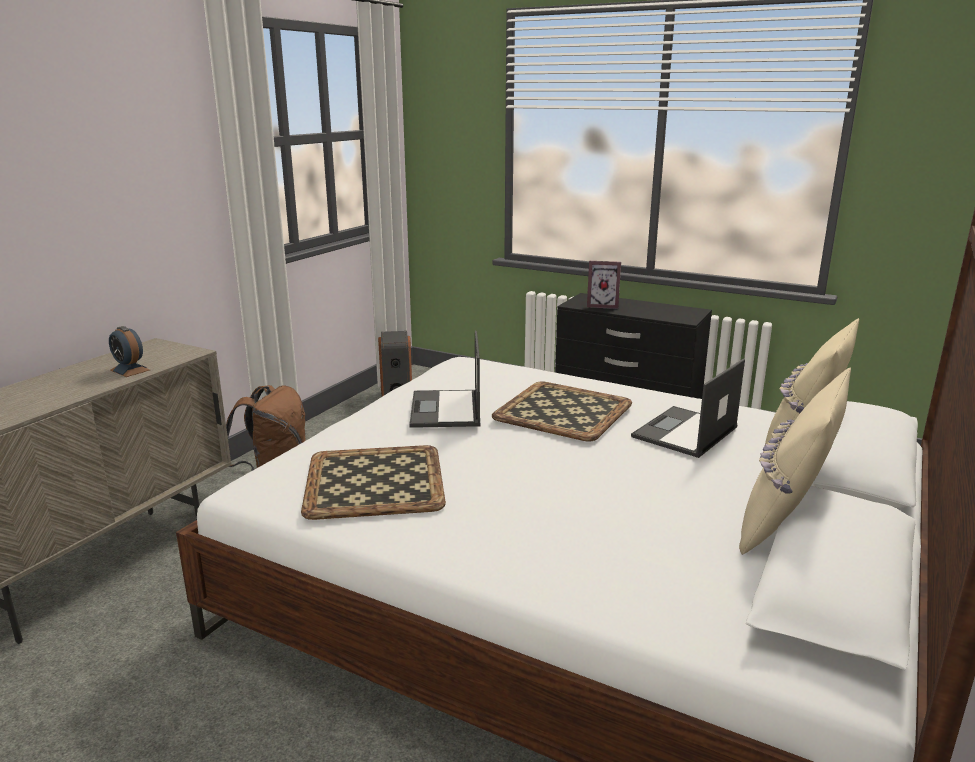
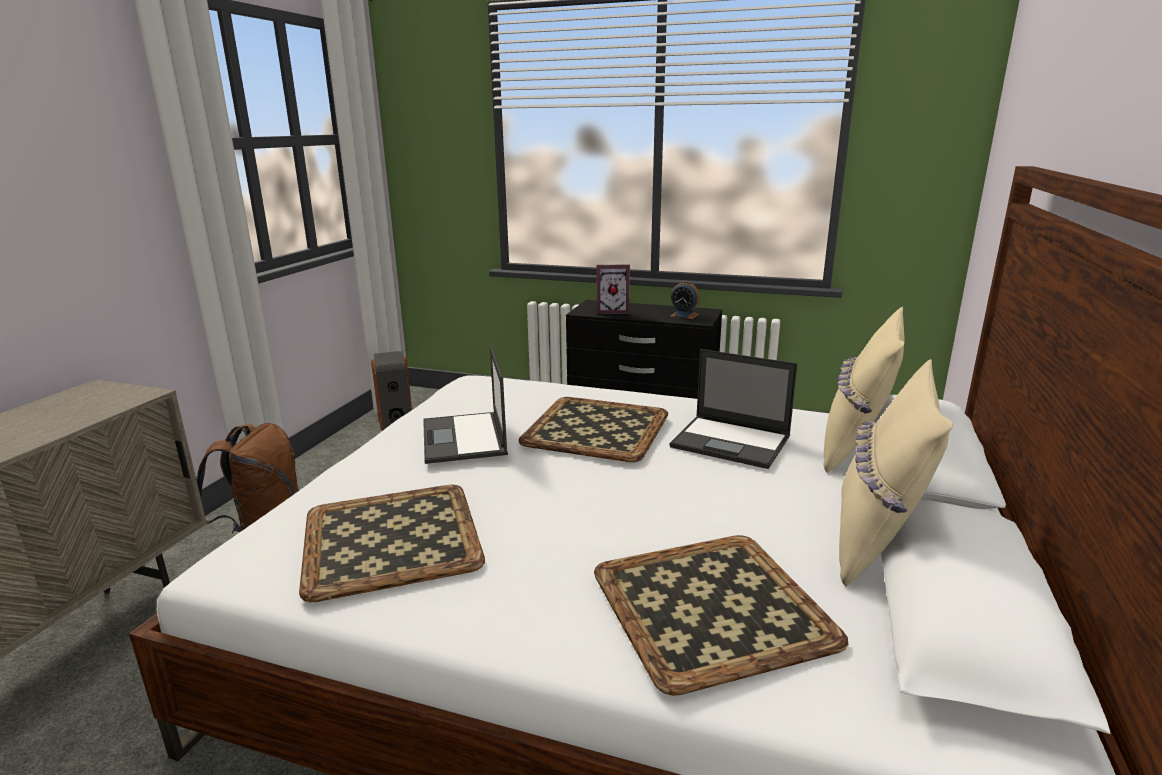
camera: 10 degrees left, 0 degrees up
(130, 370) = (57, 423): alarm clock -> alarm clock (684, 315)
(619, 557) = (710, 608): none -> tray
(684, 432) = (732, 442): laptop -> laptop turned 90 degrees counterclockwise

